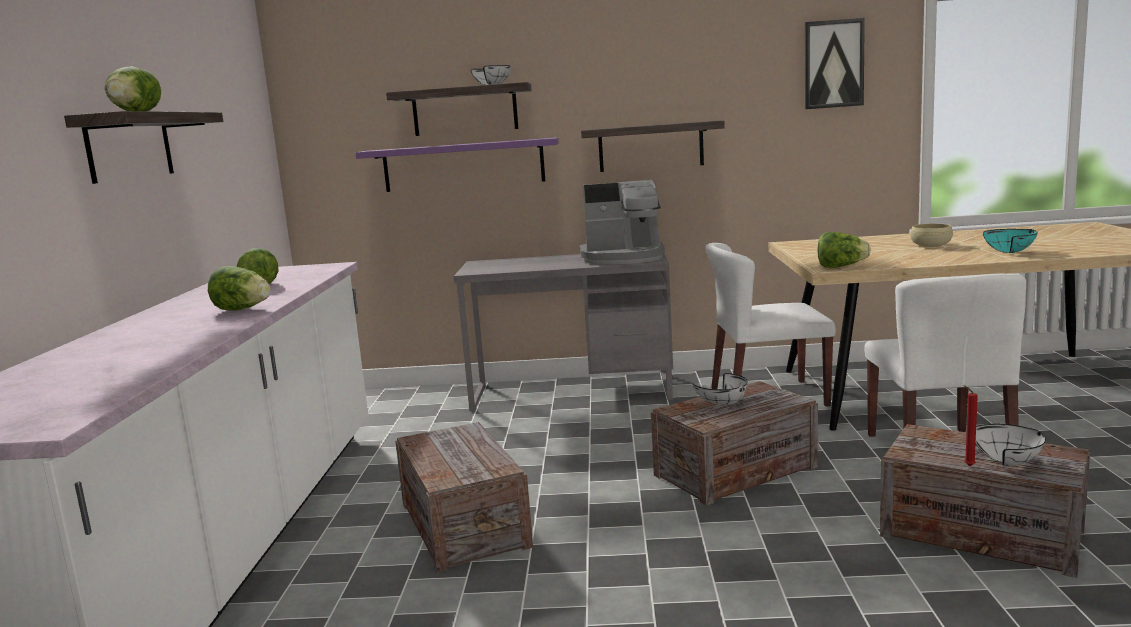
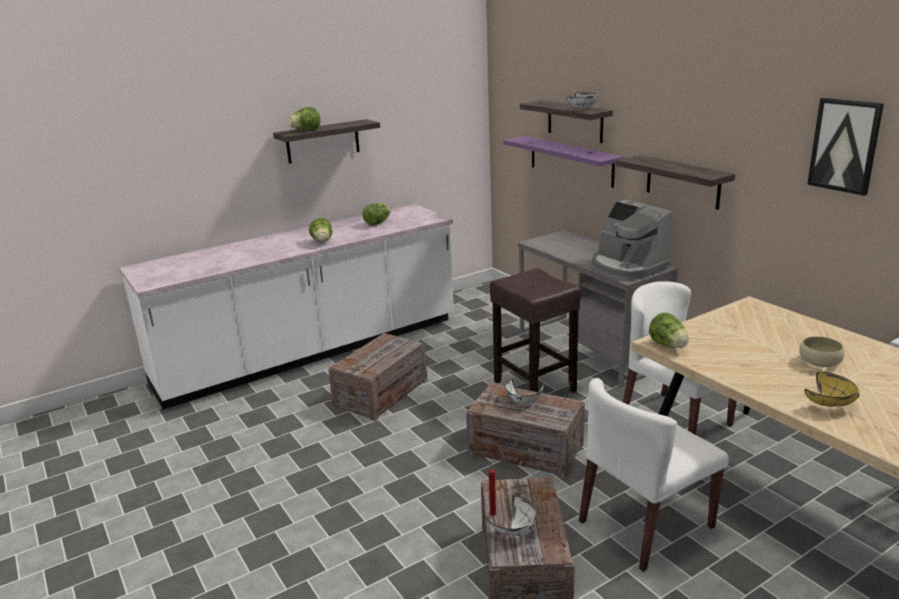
camera: 55 degrees right, 10 degrees up
(604, 434) = (533, 386): none -> brown stool
(1012, 252) = (830, 404): turquoise bowl -> yellow bowl

